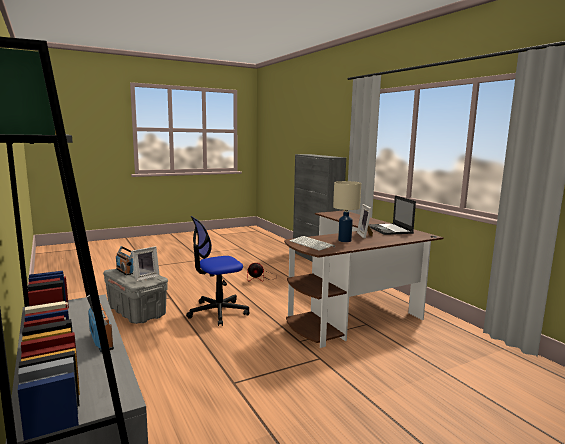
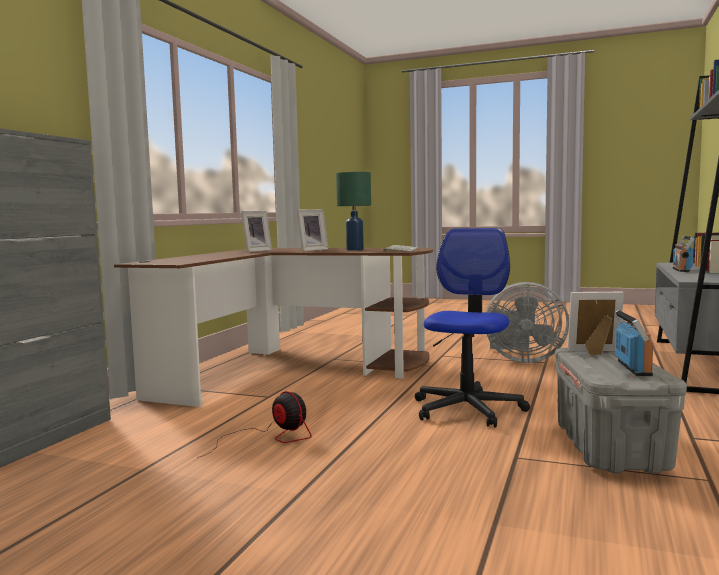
camera: 130 degrees left, 5 degrees down
(218, 312) = (467, 409): office chair -> office chair turned 90 degrees counterclockwise
(256, 379) = (522, 360): none -> grey fan
(344, 240) = (355, 249): beige table lamp -> green table lamp
(389, 229) = (255, 251): laptop -> picture frame

